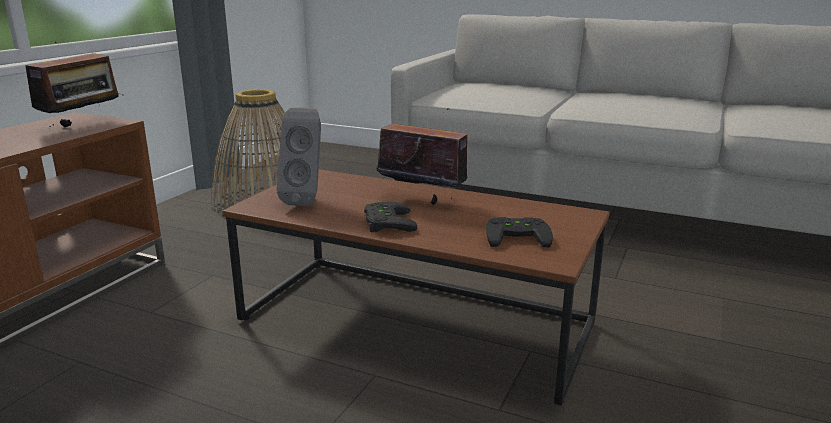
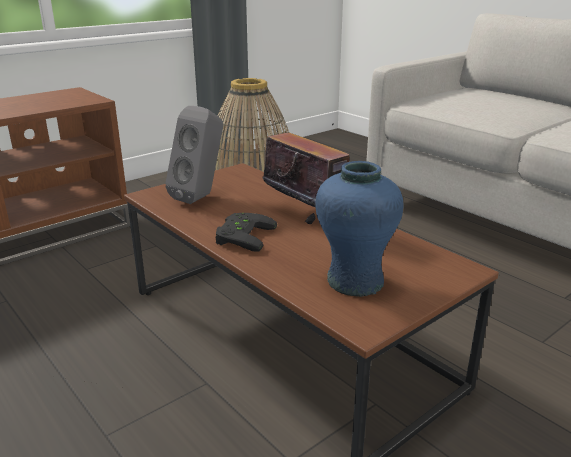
camera: 25 degrees right, 5 degrees up
(83, 125) = (67, 100): radio -> none
(517, 236) = (355, 281): black game controller -> blue vase

